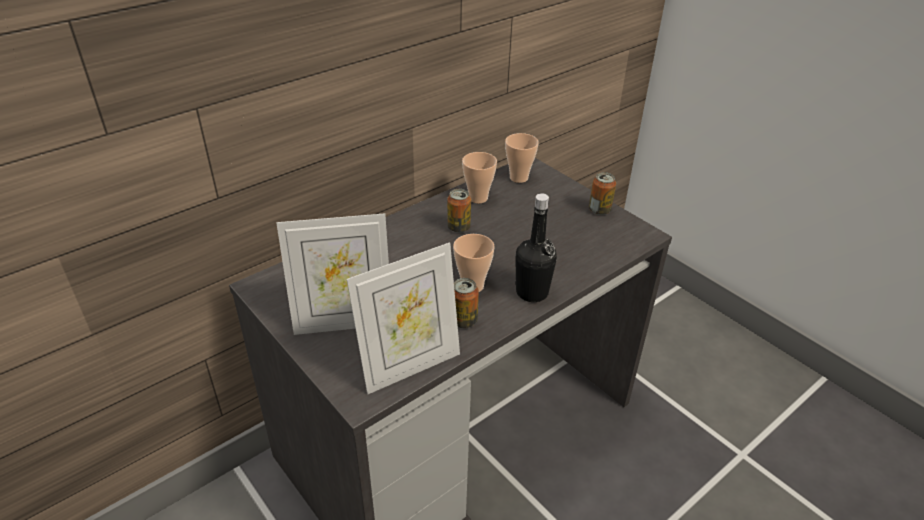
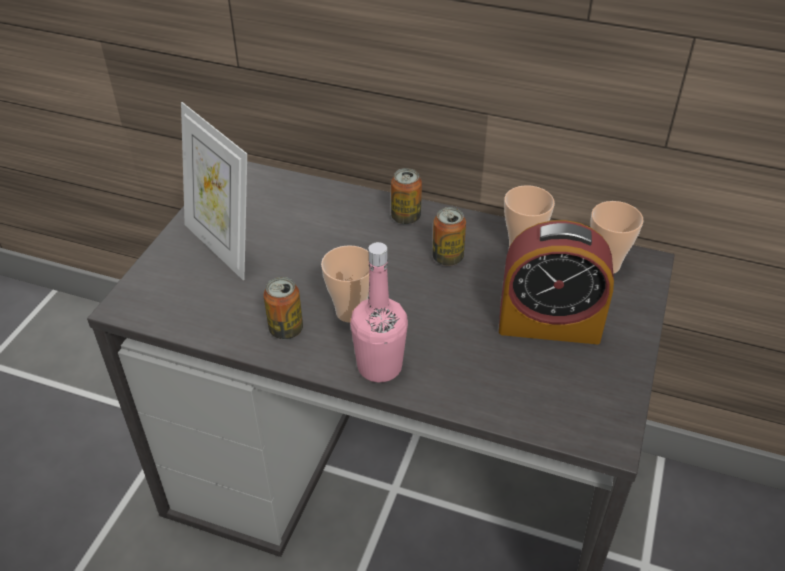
camera: 60 degrees right, 5 degrees up
(409, 366) = (189, 319): picture frame -> none
(532, 292) = (379, 366): black bottle -> pink bottle
(548, 216) = (549, 324): none -> alarm clock
(599, 210) = (617, 369): can -> can (405, 217)

